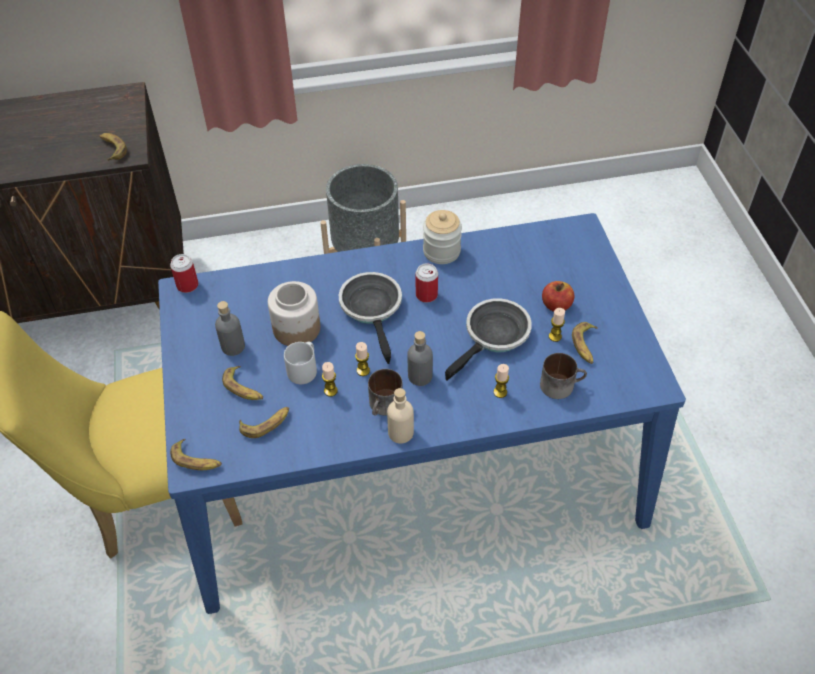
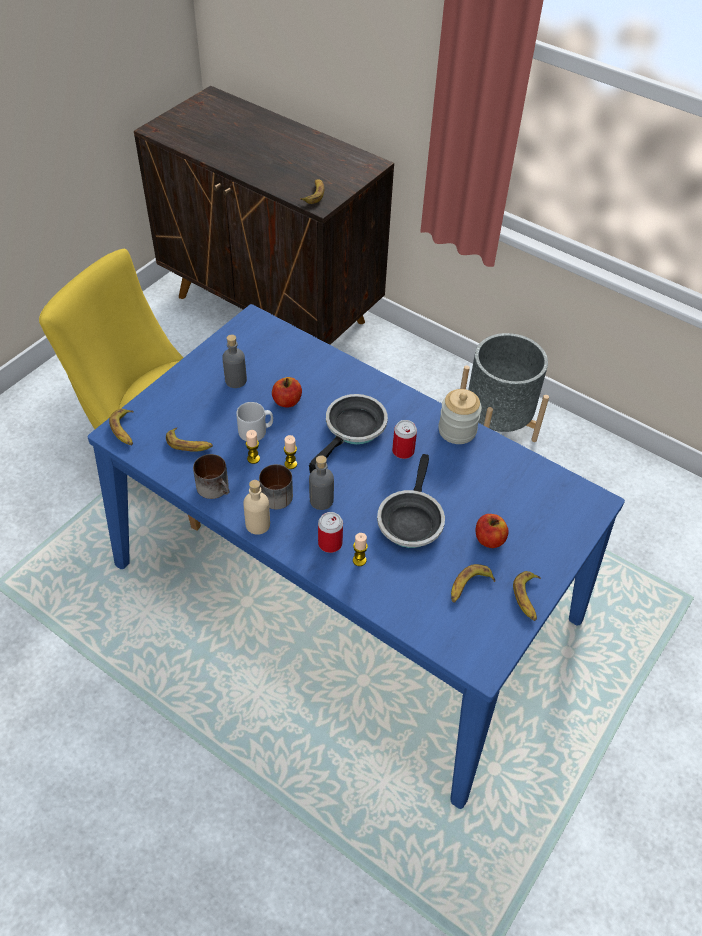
camera: 45 degrees right, 0 degrees up
(187, 285) = (261, 320): can -> can (330, 543)
(244, 388) = (207, 411): banana -> banana (527, 598)
(296, 329) = (287, 401): jar -> apple
(494, 336) = (410, 520): frying pan -> frying pan turned 105 degrees clockwise
(555, 336) = (455, 559): candle -> none
(561, 384) = (410, 595): mug -> mug (216, 488)

